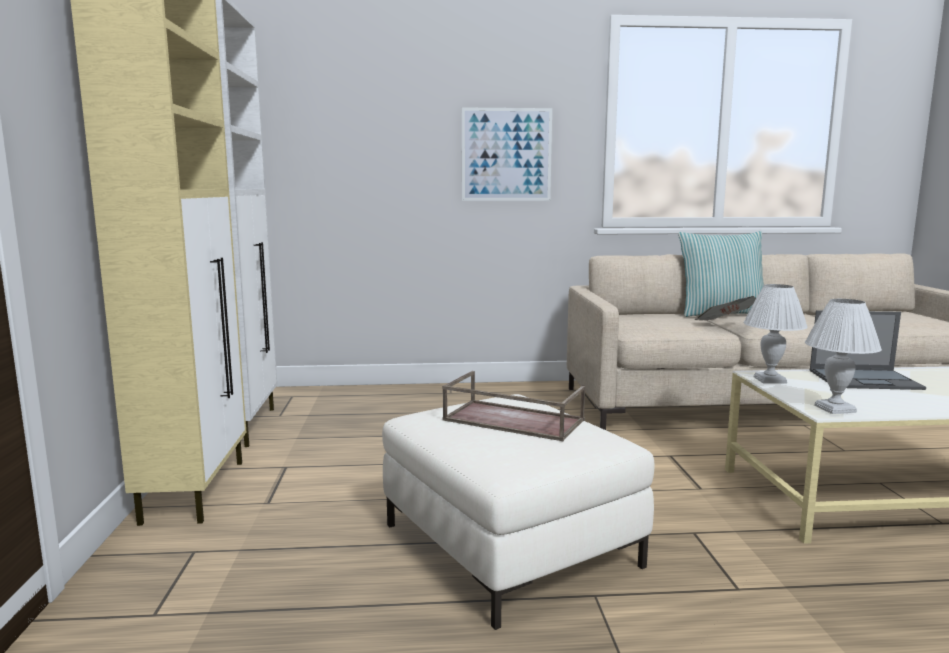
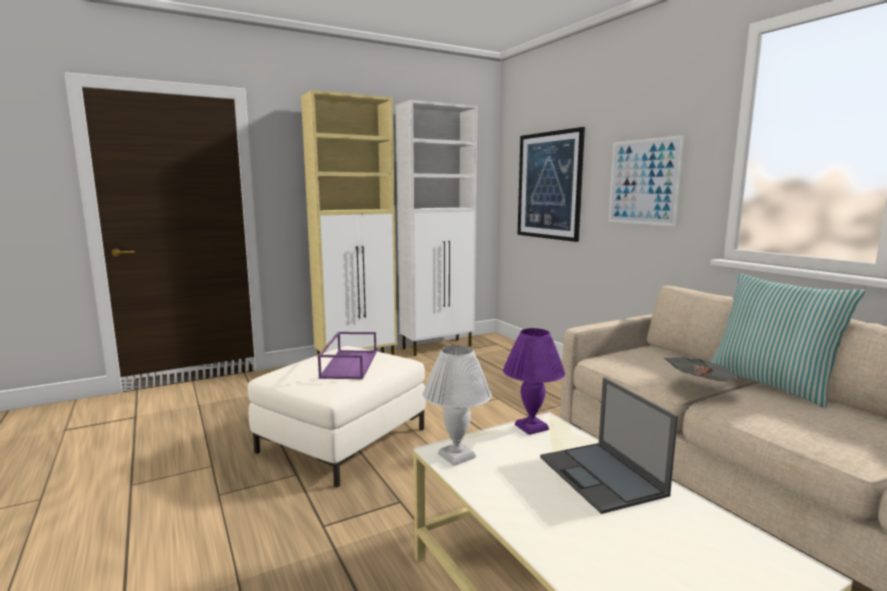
camera: 65 degrees right, 0 degrees up
(351, 157) = (549, 186): none -> picture
(511, 420) = (349, 364): brown tray -> purple tray
(769, 380) = (532, 427): white table lamp -> purple table lamp

